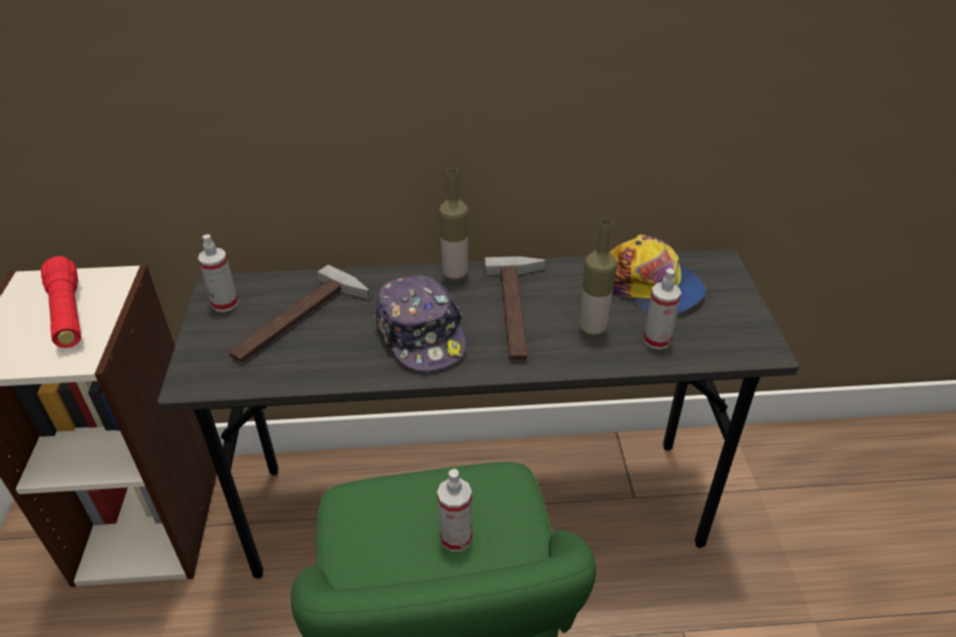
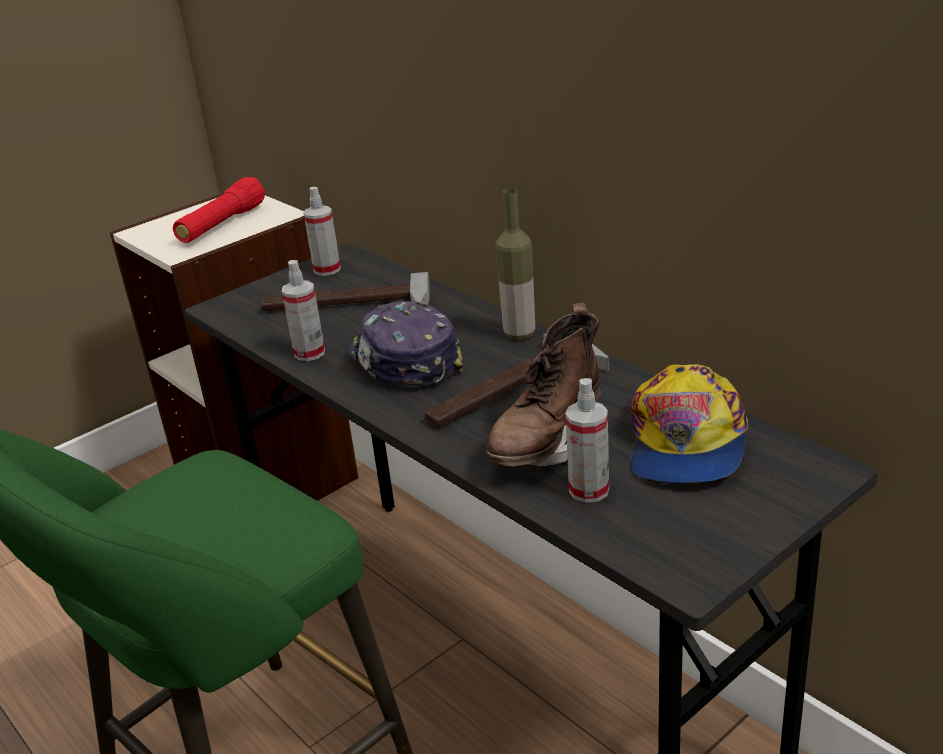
camera: 55 degrees right, 10 degrees down
(421, 335) = (404, 362): cap -> cap turned 120 degrees clockwise
(456, 538) = (204, 531): spray bottle -> spray bottle (309, 353)
(592, 329) = (547, 443): bottle -> brown boot

